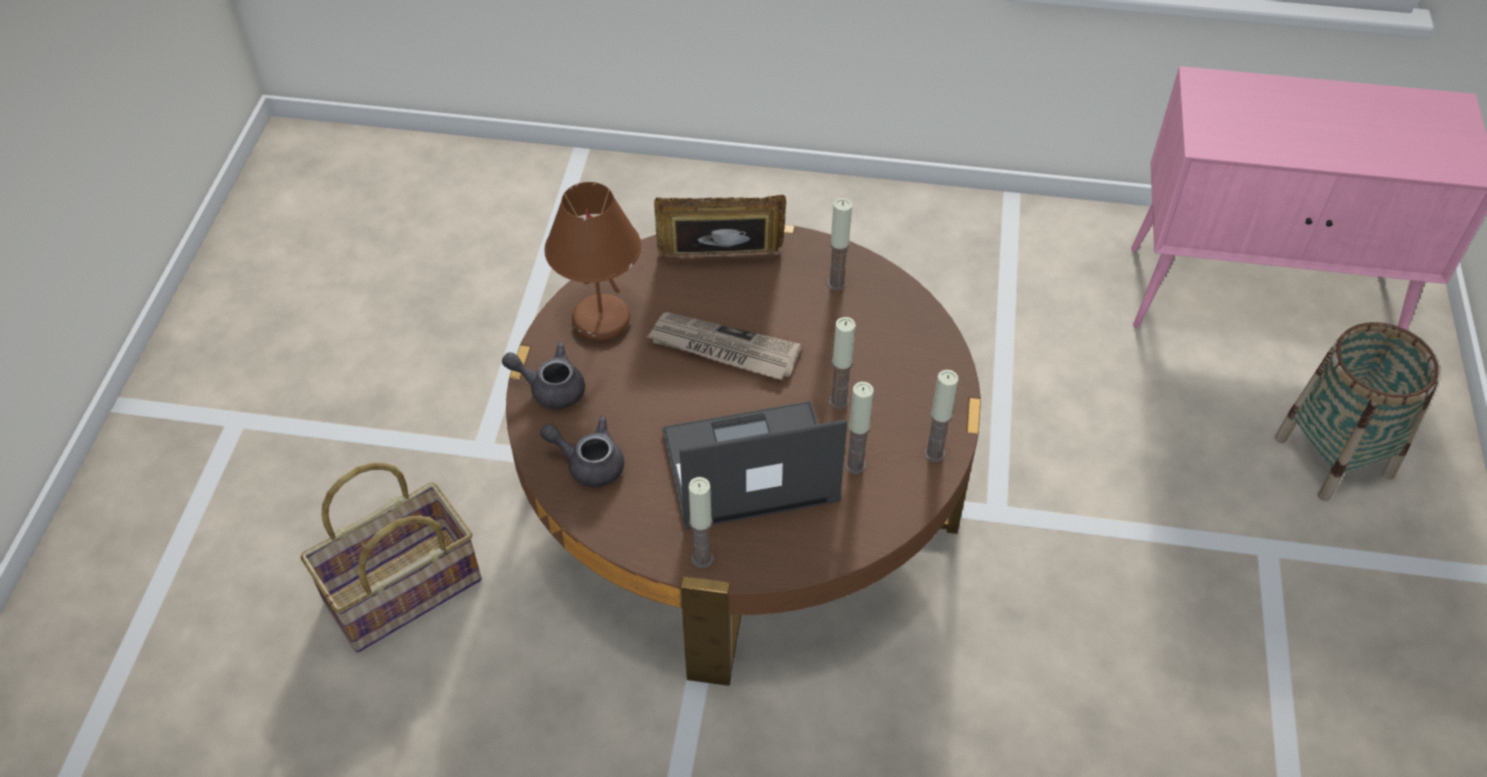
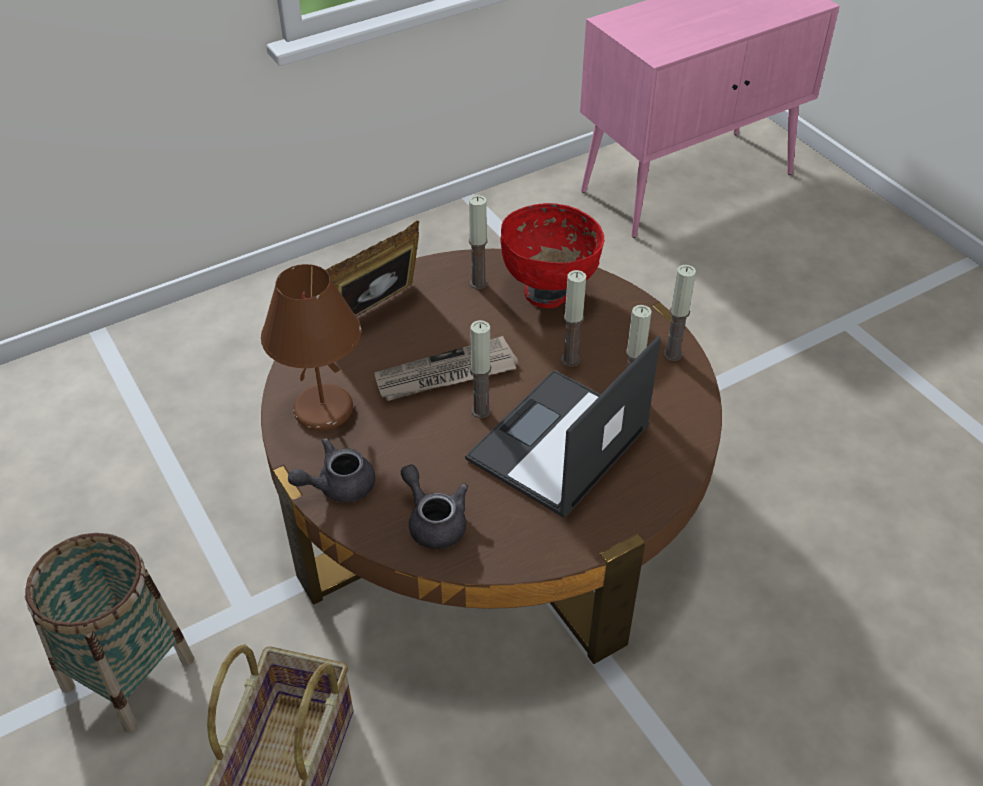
camera: 40 degrees left, 5 degrees down
(588, 463) = (434, 521): grey teapot -> grey teapot turned 75 degrees clockwise
(702, 559) = (600, 530): candle -> candle (481, 410)
(889, 328) = (549, 291): none -> red bowl
(1333, 456) = (821, 248): basket -> basket (128, 673)

